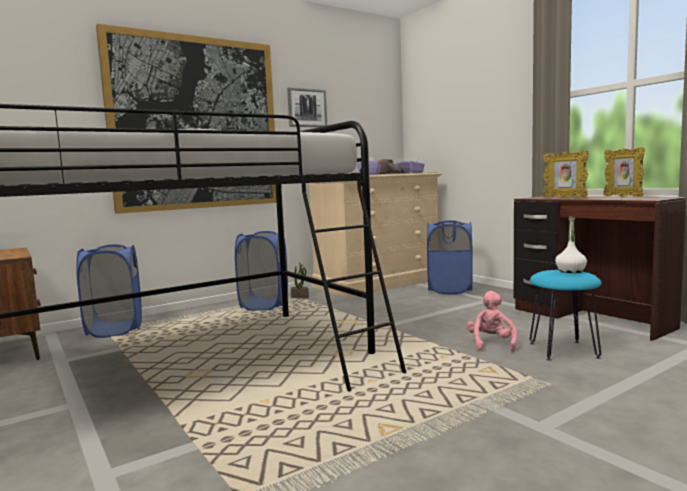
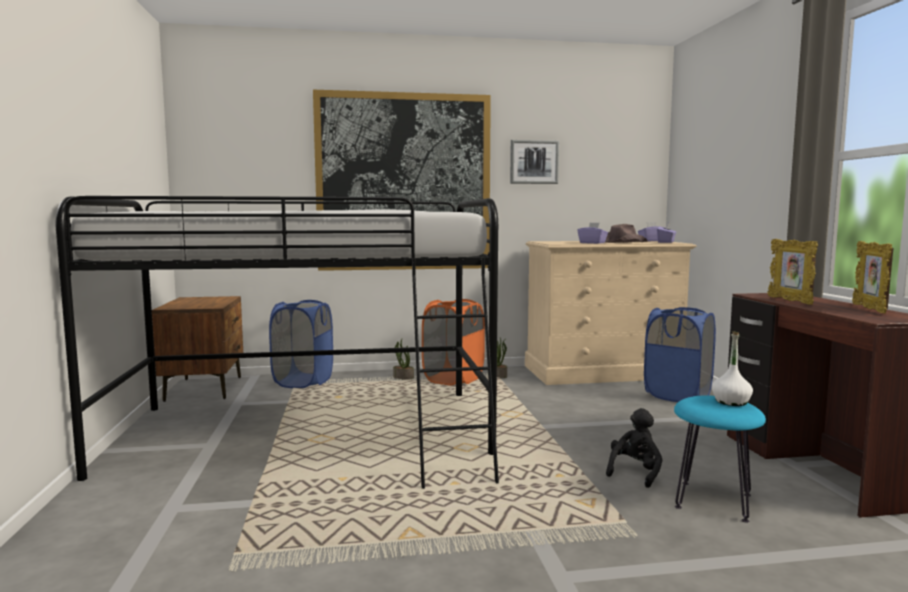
camera: 25 degrees right, 0 degrees up
(216, 311) = (403, 377): none -> potted plant
(264, 305) = (453, 379): blue laundry basket -> orange laundry basket
(491, 343) = (635, 472): pink plush toy -> black plush toy

